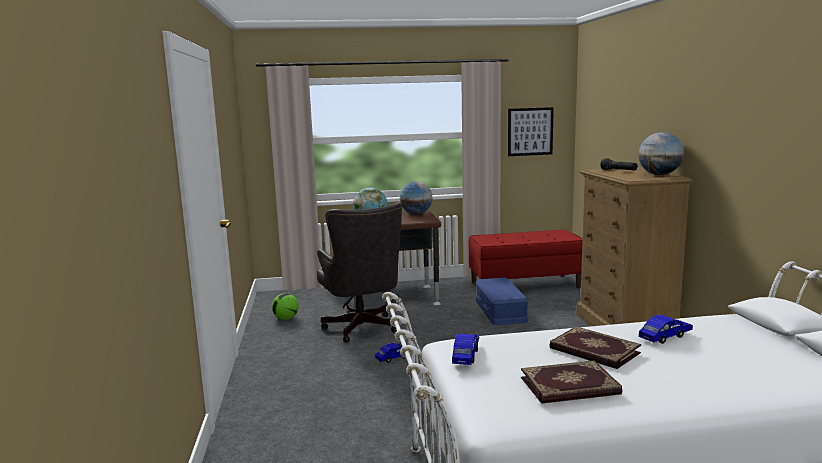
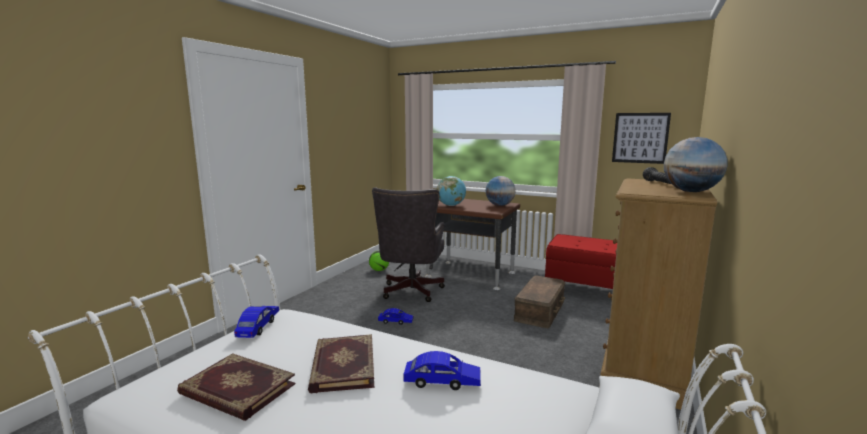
camera: 35 degrees right, 0 degrees up
(466, 355) = (258, 326): blue toy car -> blue toy car turned 45 degrees counterclockwise
(501, 311) = (540, 311): blue storage box -> brown storage box

